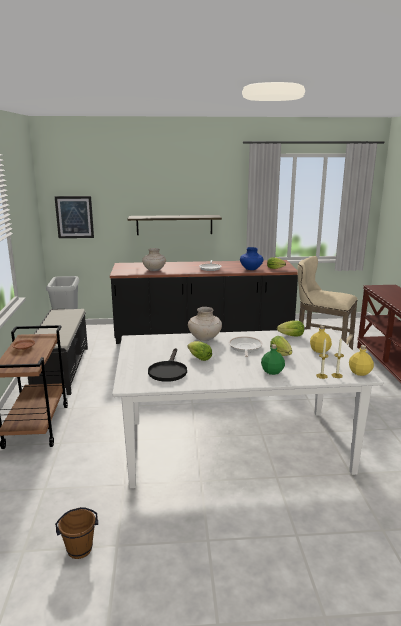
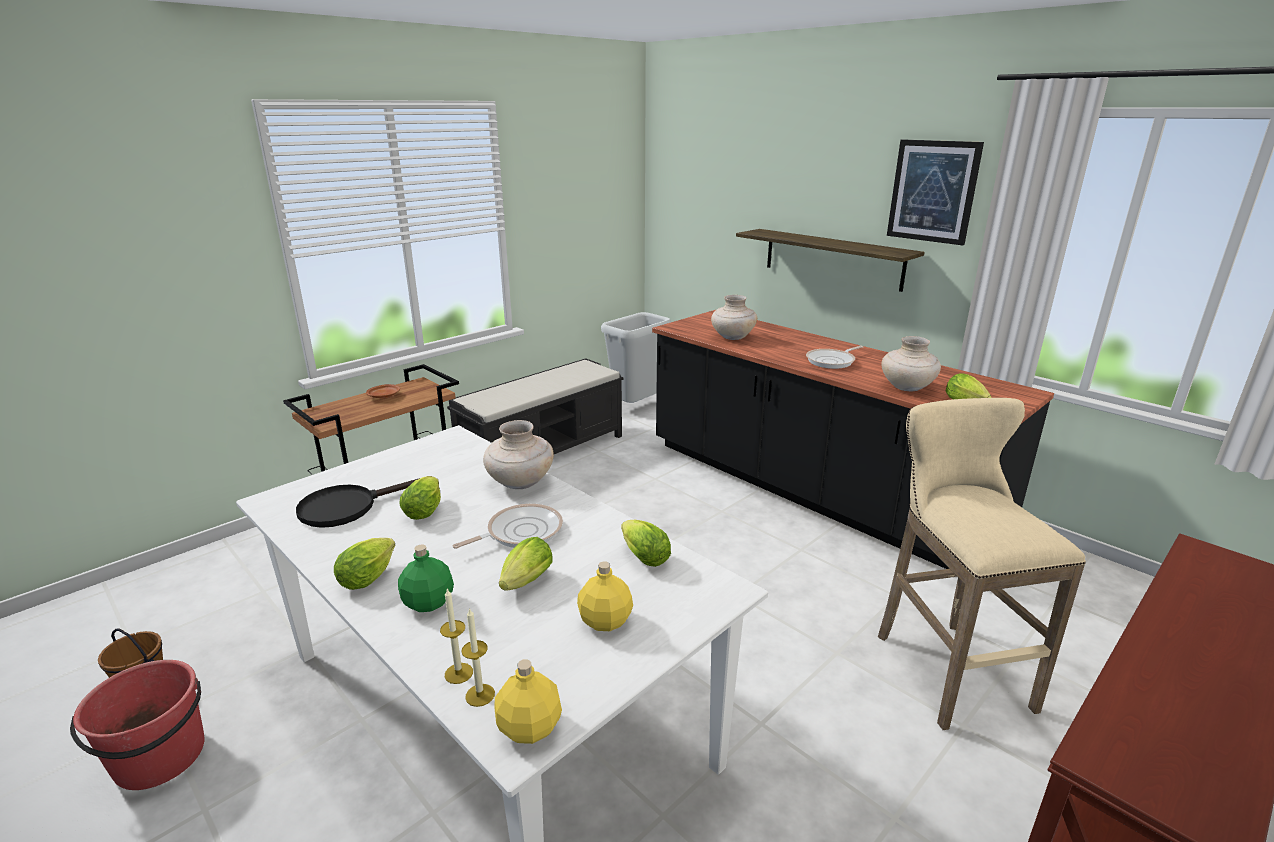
camera: 50 degrees right, 5 degrees up
(74, 217) = (685, 219): picture -> picture (933, 191)
(151, 550) = (160, 758): none -> red bucket
(238, 377) = (370, 576): none -> lettuce
(251, 269) = (907, 388): blue vase -> beige vase

